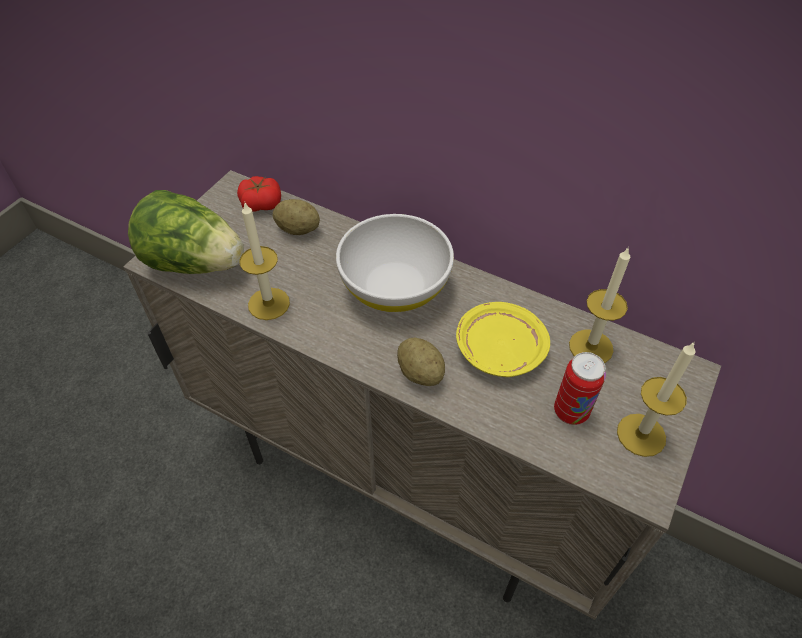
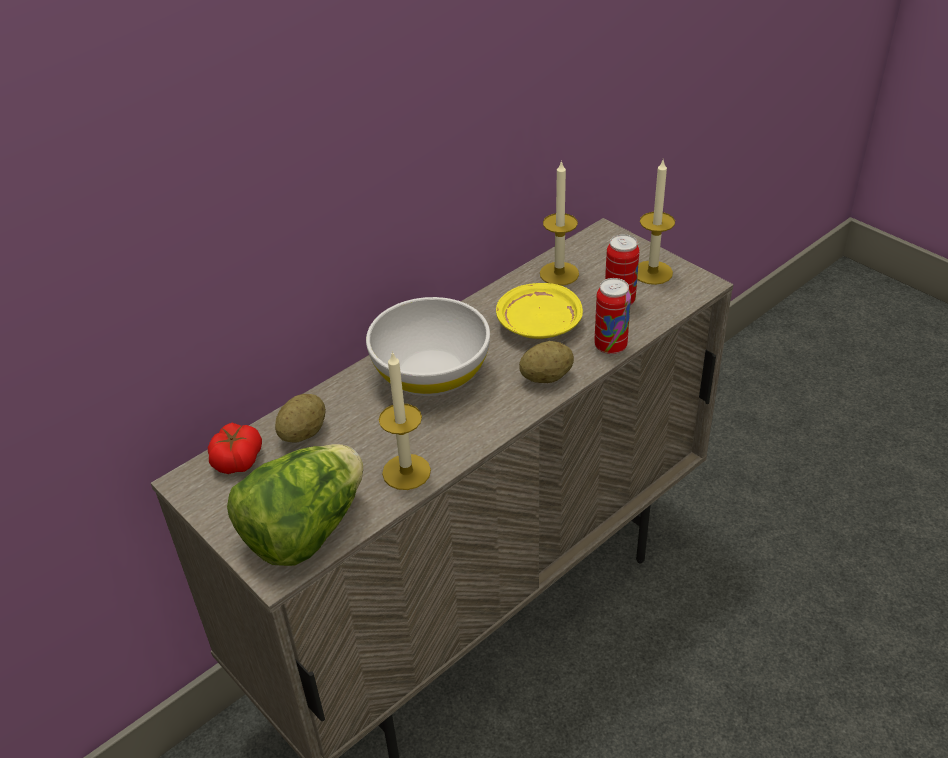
camera: 70 degrees left, 10 degrees down
(489, 418) = (610, 346): none -> can

